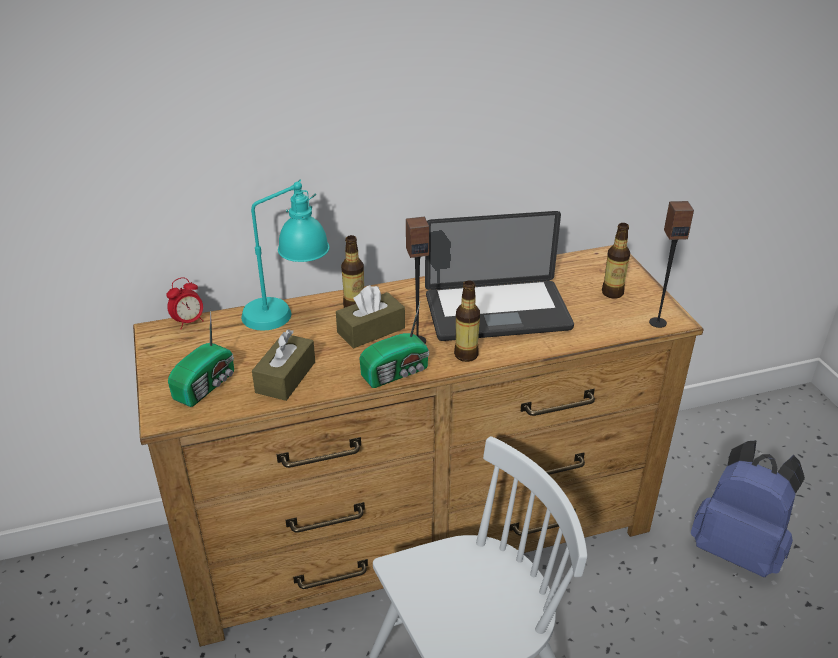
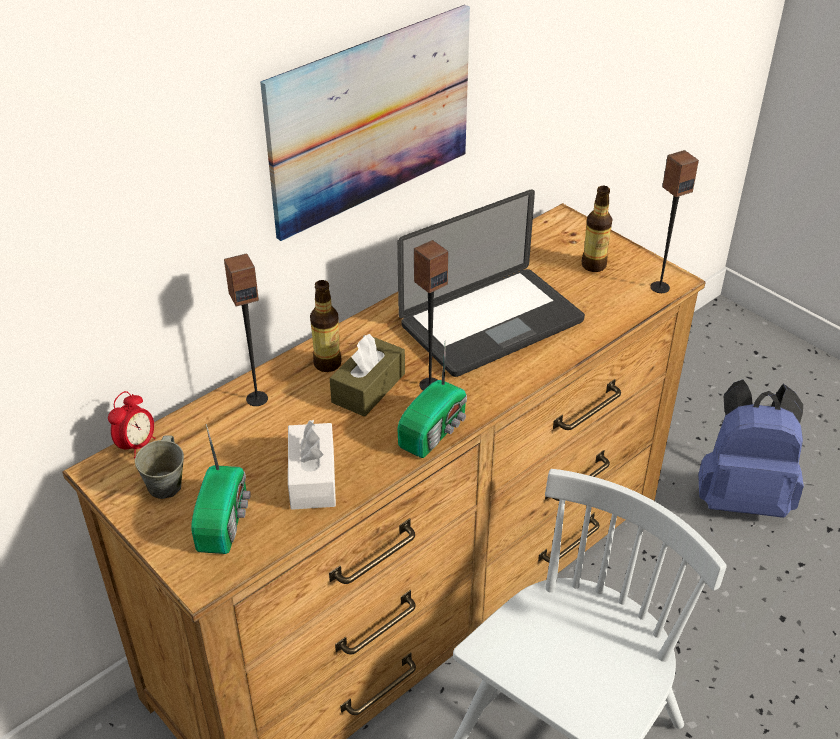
camera: 25 degrees left, 5 degrees up
(188, 352) = (166, 484): none -> grey mug
(285, 377) = (312, 478): brown tissue box -> white tissue box
(288, 315) = (257, 398): turquoise table lamp -> speaker
(428, 124) = (371, 120): none -> picture
(466, 355) = (494, 385): bottle -> none

